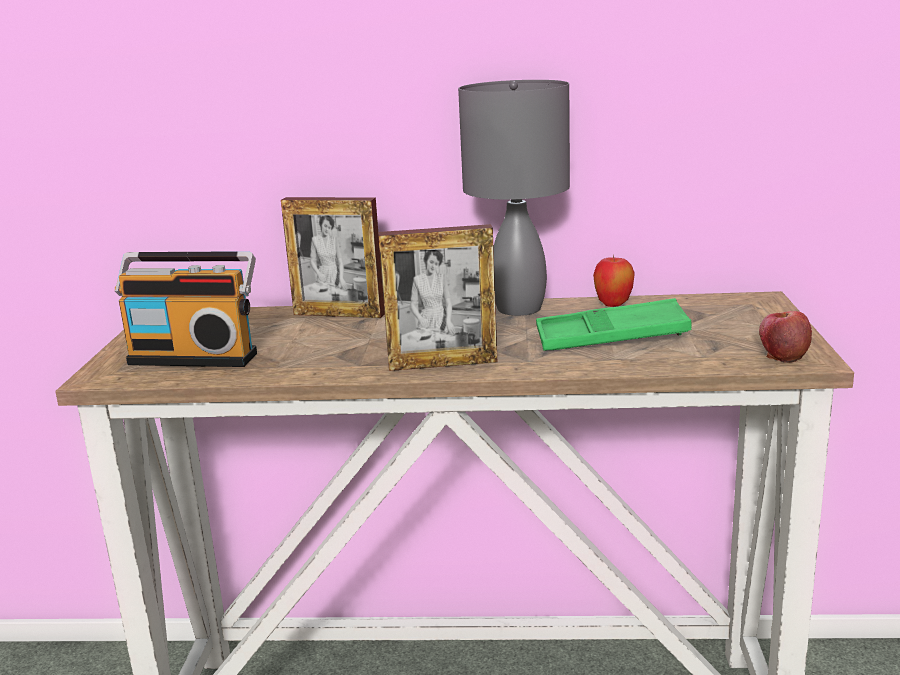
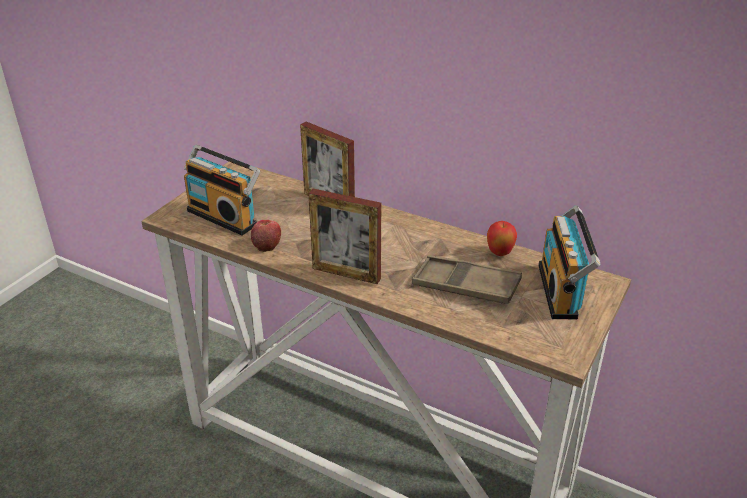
camera: 25 degrees right, 15 degrees up
(517, 308) = (437, 234): grey table lamp -> none
(611, 337) = (466, 286): green tray -> brown tray
(726, 315) = (562, 291): none -> radio
(783, 355) = (554, 345): apple -> apple (267, 245)

